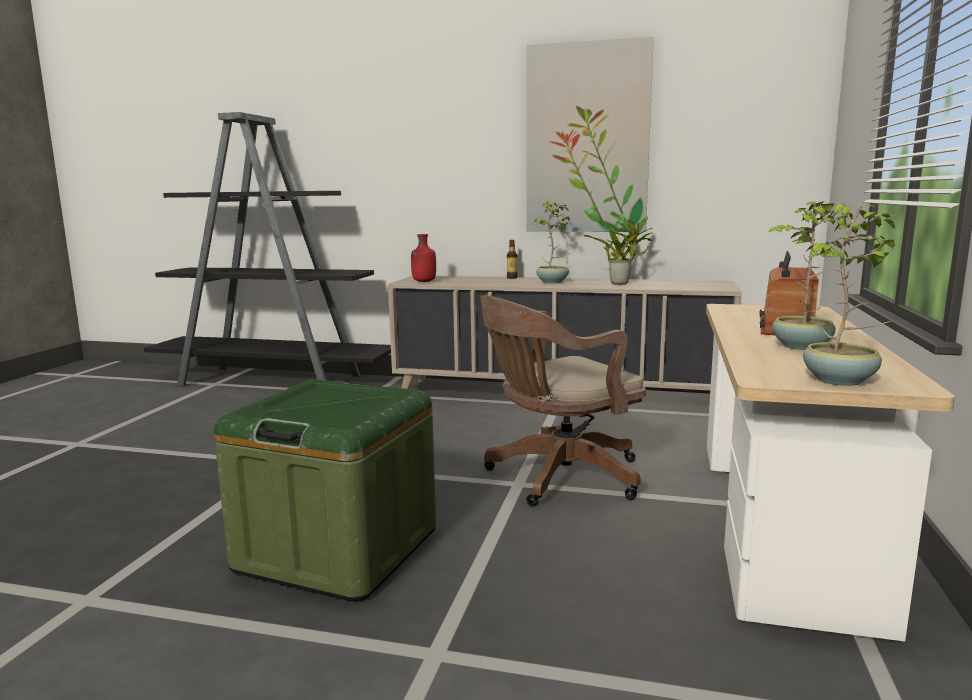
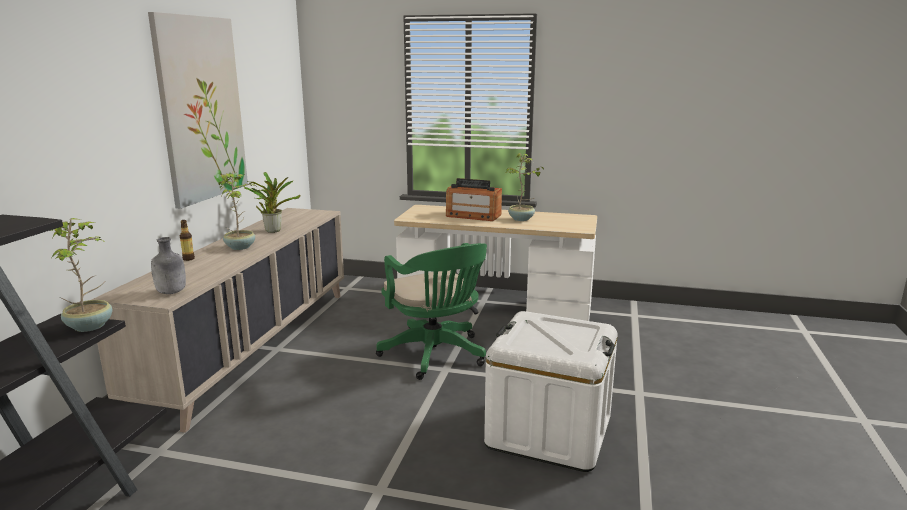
camera: 90 degrees left, 5 degrees up
(337, 549) = (549, 432): green storage box -> white storage box
(423, 281) = (171, 292): red bottle -> grey bottle
(558, 477) = (436, 356): brown office chair -> green office chair
(841, 381) = (581, 222): potted plant -> potted plant (91, 326)

